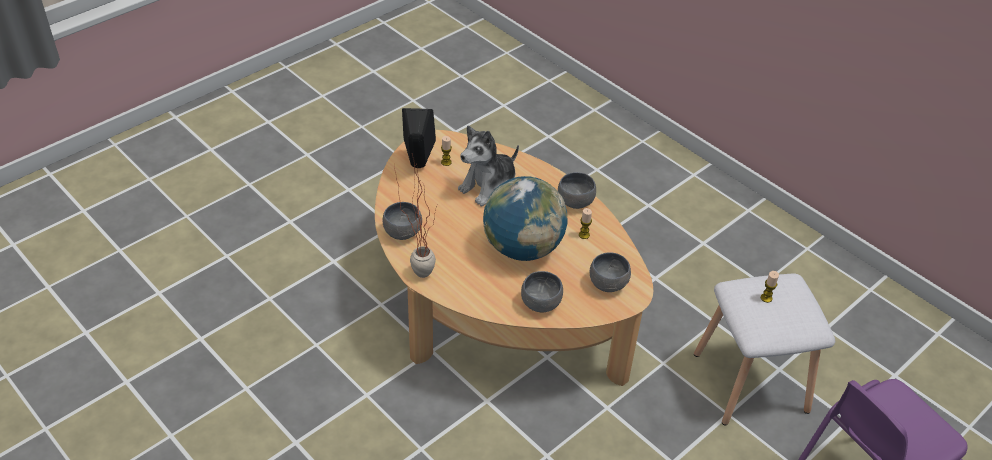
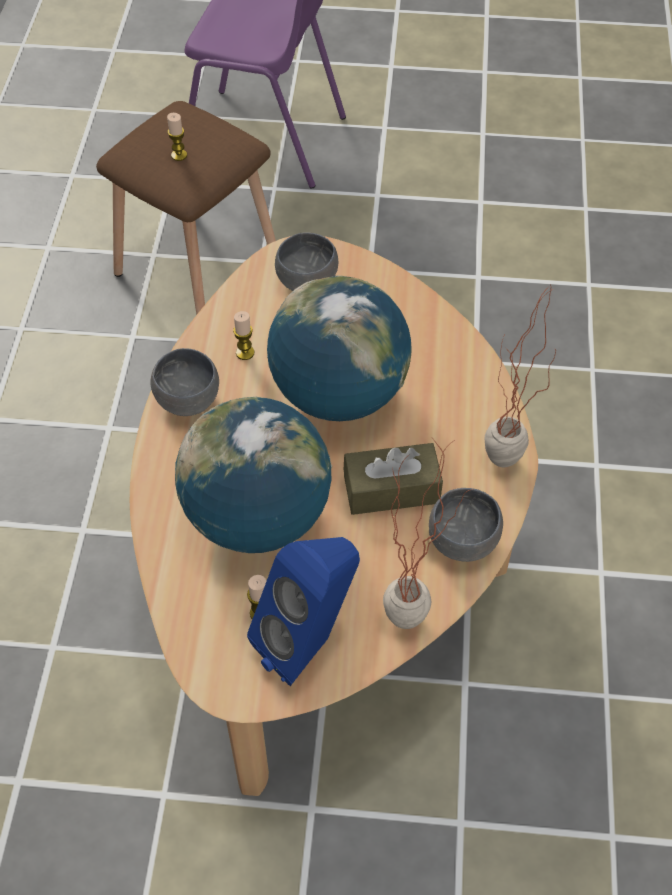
camera: 130 degrees left, 10 degrees up
(391, 200) = (418, 612): none -> potted plant
(418, 166) = (309, 642): black speaker -> blue speaker
(453, 230) = (391, 489): none -> brown tissue box
(489, 186) = (257, 517): plush toy -> globe
(540, 305) = (411, 317): grey bowl -> none
(752, 383) = (198, 264): white stool -> brown stool

